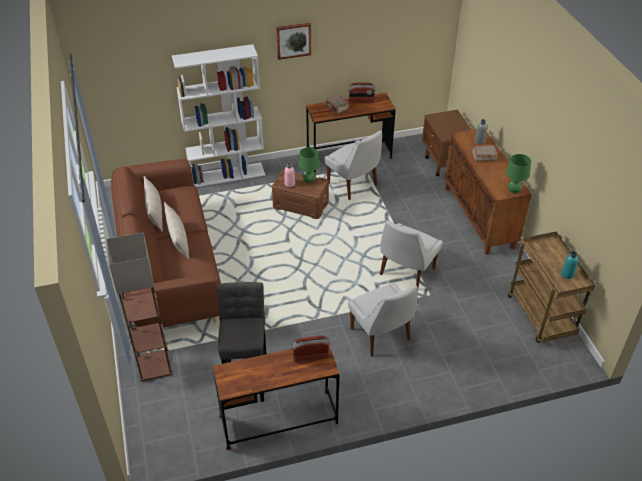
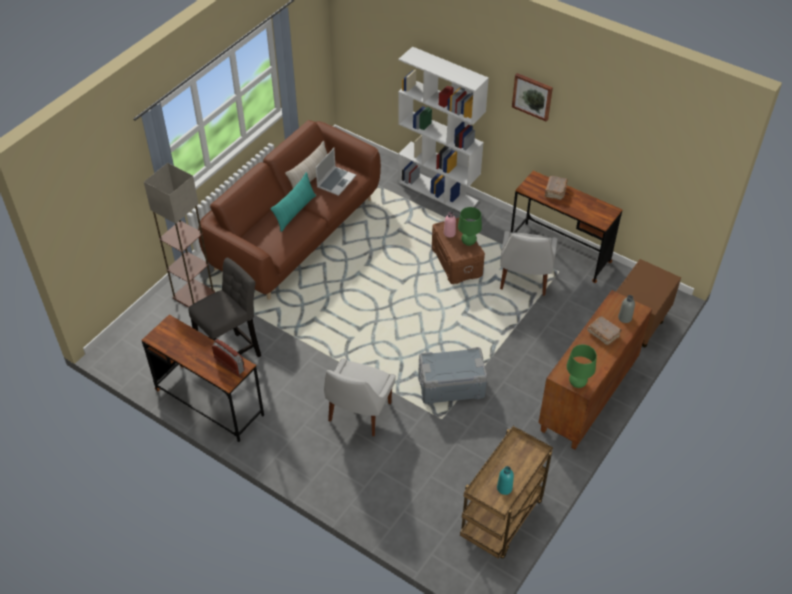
camera: 50 degrees right, 5 degrees up
(178, 201) = (336, 181): none -> laptop
(178, 240) = (295, 212): beige pillow -> turquoise pillow
(361, 101) = (586, 201): radio -> none
(406, 273) = (451, 386): white chair -> grey storage box

